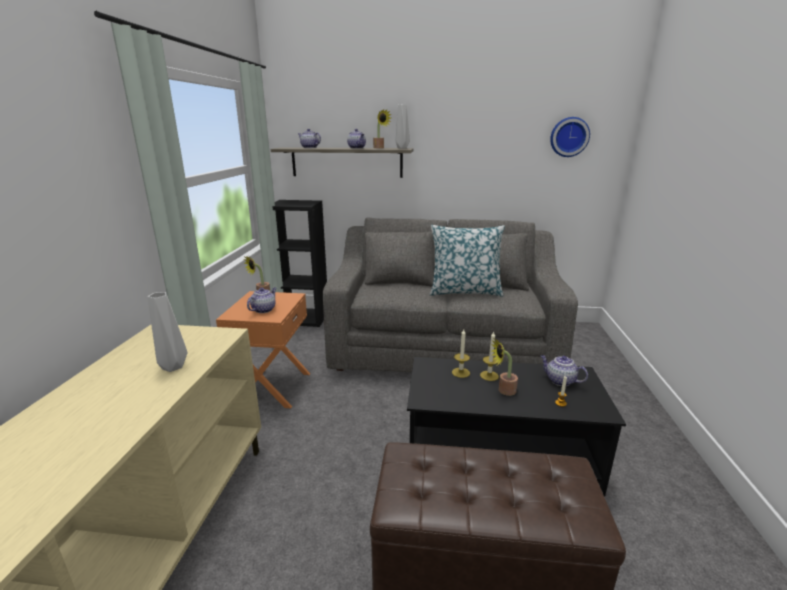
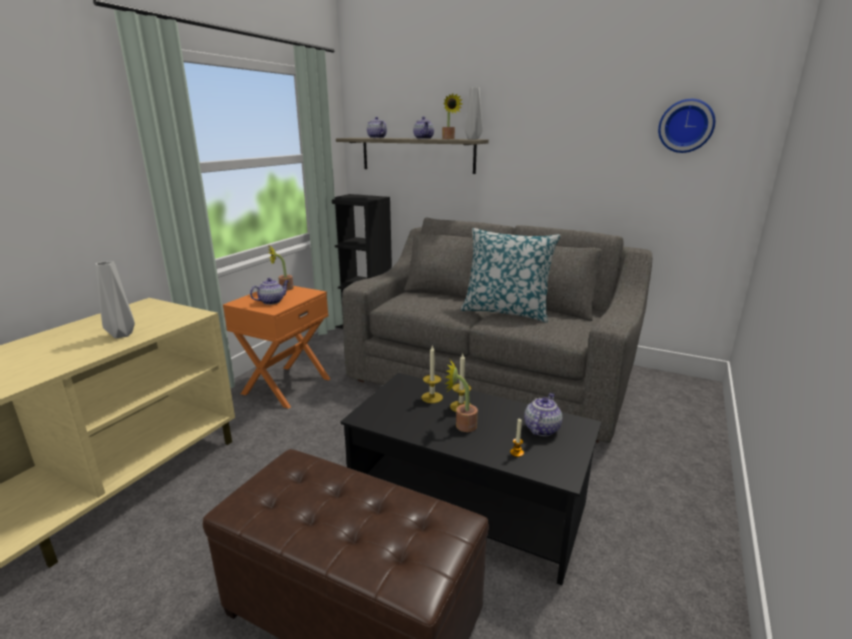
camera: 20 degrees right, 0 degrees up
(560, 381) = (541, 428): teapot -> teapot turned 60 degrees clockwise

